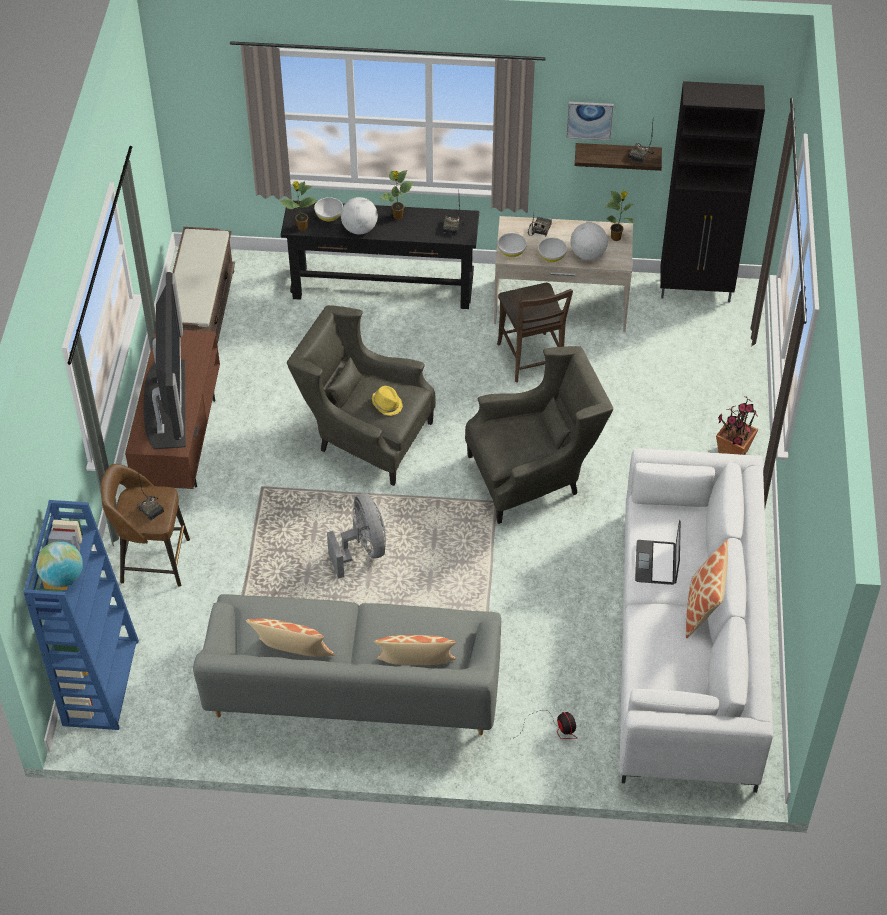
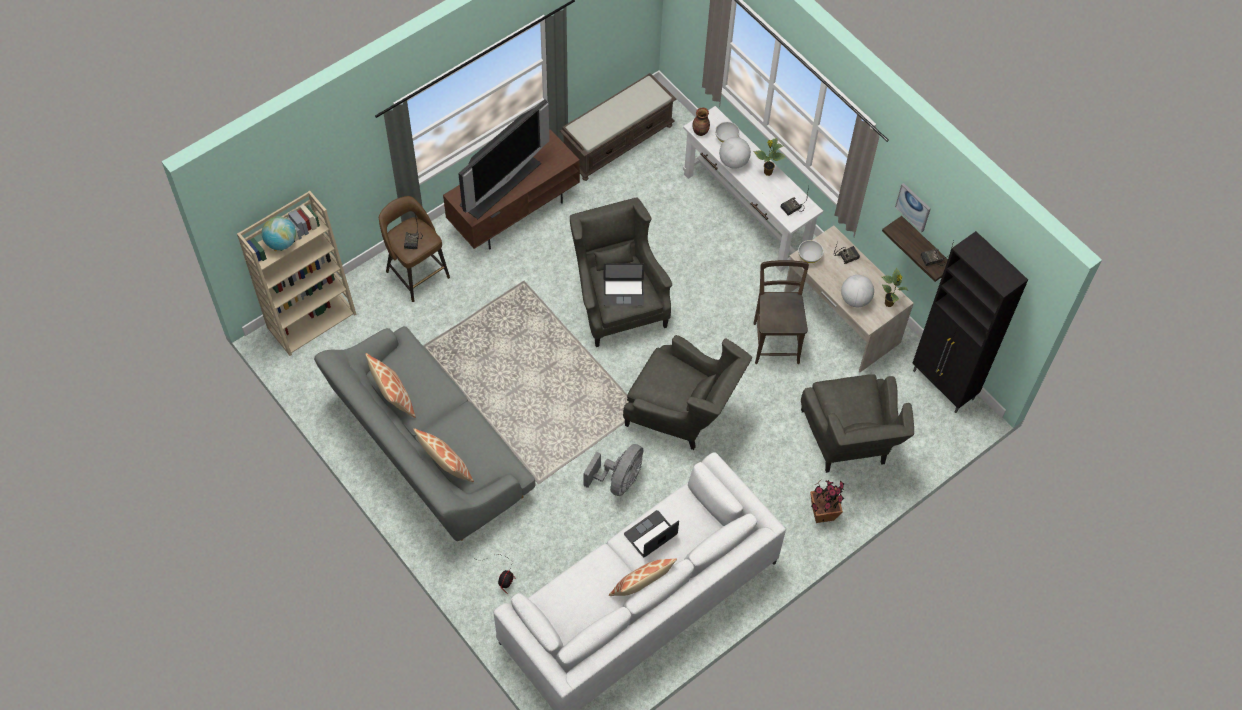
camera: 45 degrees right, 10 degrees up
(100, 681) = (312, 319): blue bookcase -> beige bookcase
(301, 227) = (700, 132): potted plant -> vase
(362, 550) = (531, 370): grey fan -> grey fan (618, 480)
(382, 288) = (745, 212): black console table -> white console table
(387, 404) = (623, 292): yellow hat -> laptop
(531, 360) = (776, 340): brown chair -> brown chair turned 150 degrees clockwise
(551, 256) = (830, 281): white bowl -> none
(685, 388) = (848, 444): none -> grey armchair

